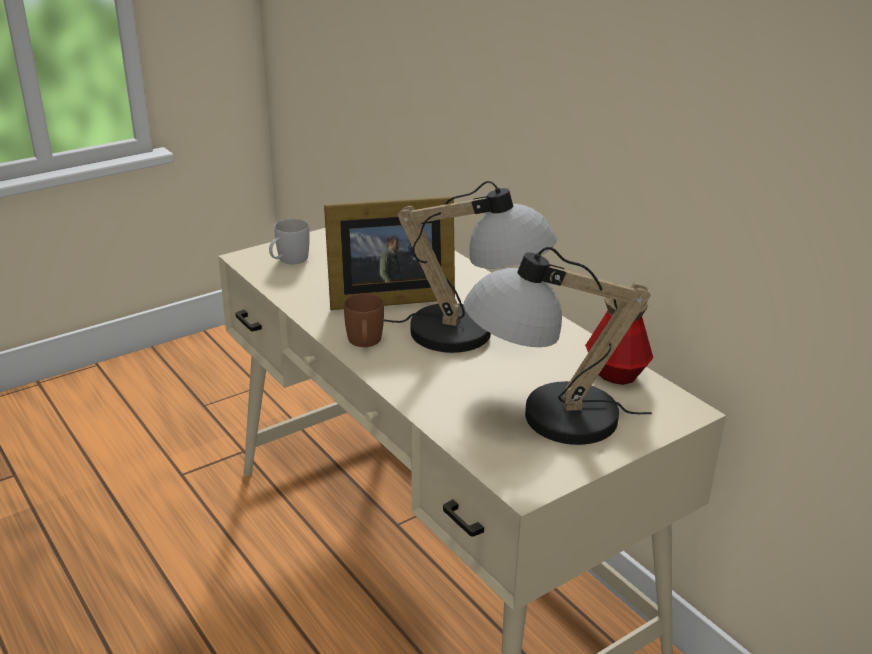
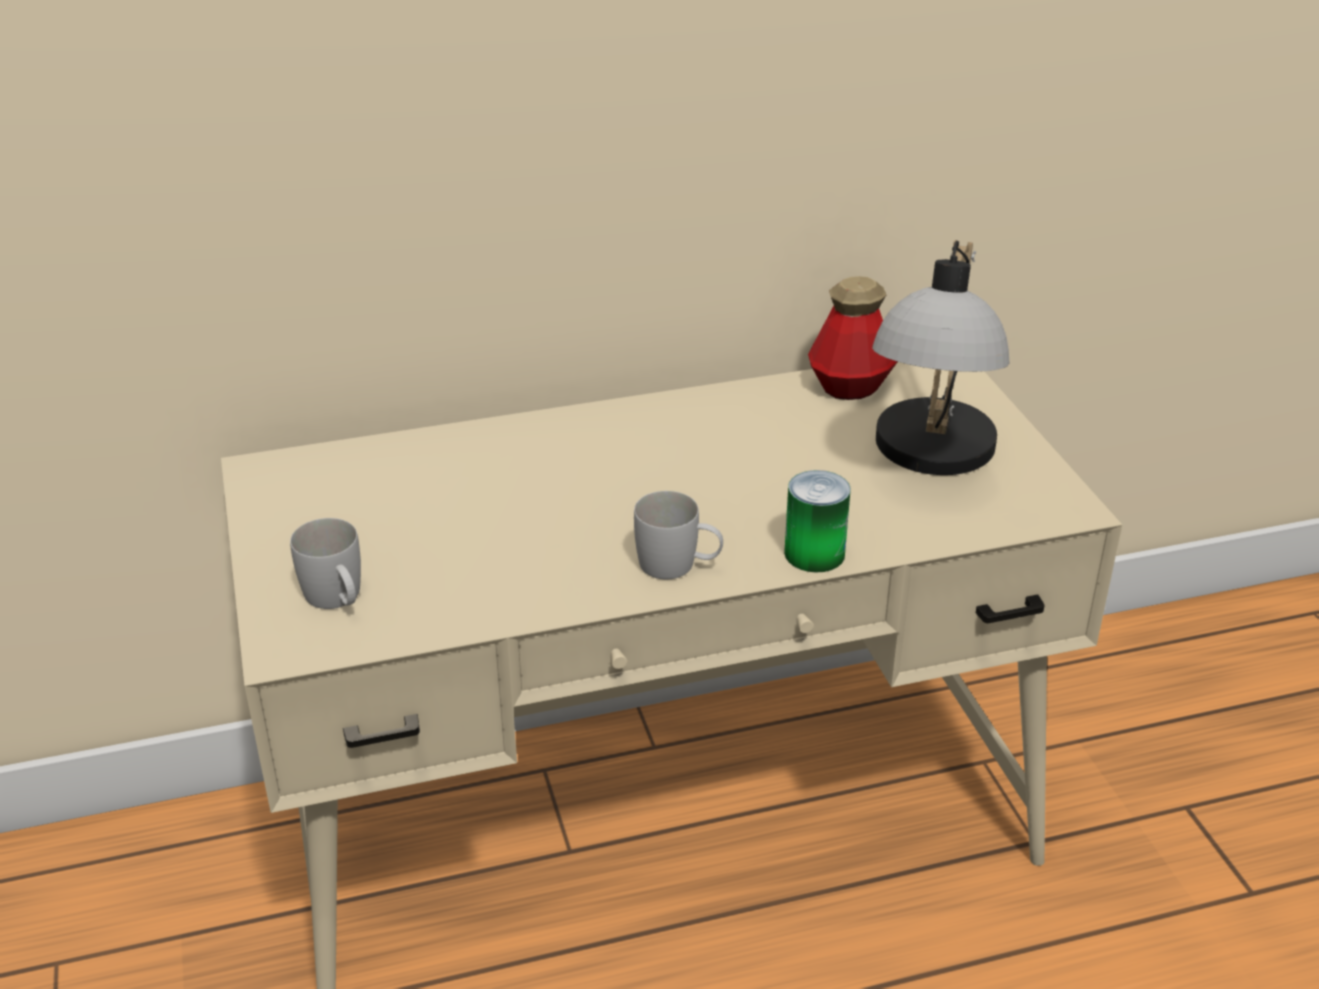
camera: 70 degrees left, 5 degrees up
(364, 343) = (678, 566): brown mug -> white mug
(386, 297) = (544, 519): picture frame -> none
(403, 386) = (814, 553): none -> can
(473, 335) = (704, 466): table lamp -> none

